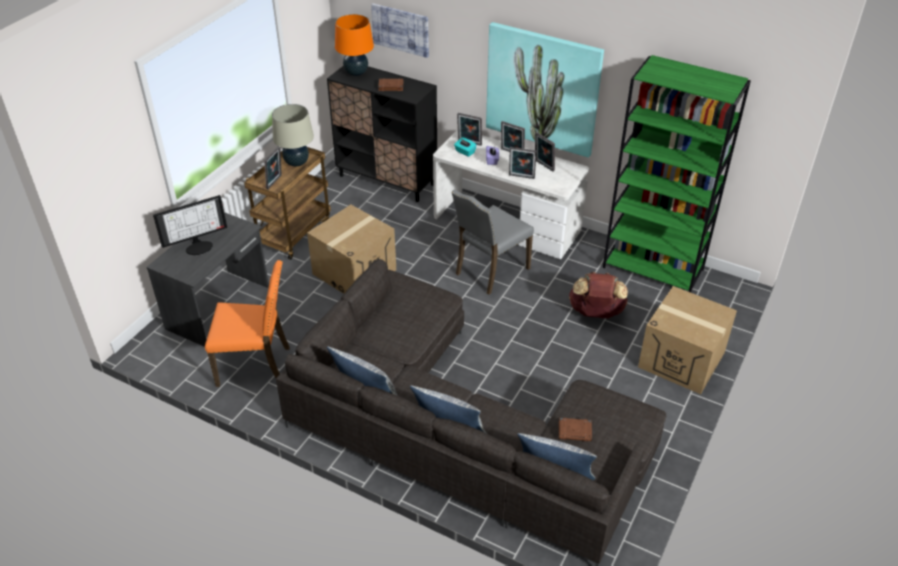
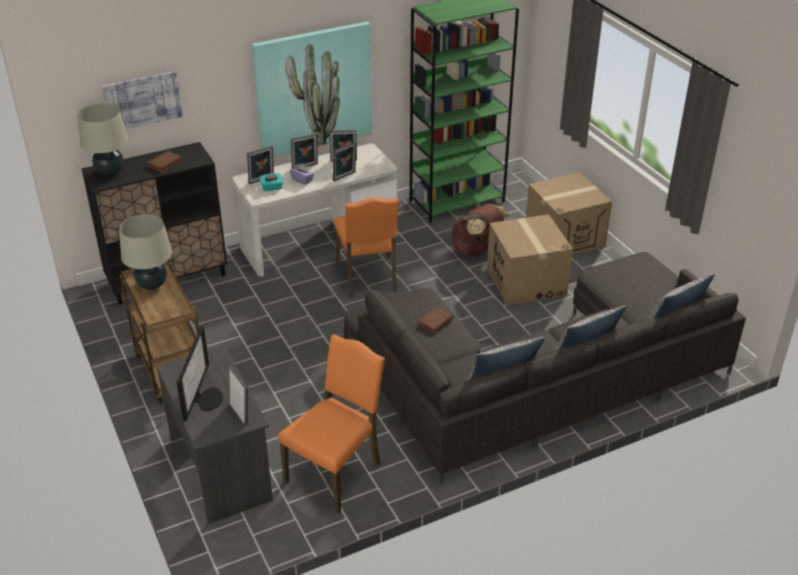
camera: 55 degrees left, 5 degrees down
(275, 182) = (166, 309): picture frame -> picture frame (240, 413)
(354, 271) = (276, 354): cardboard box -> cardboard box (525, 282)
(356, 72) = (110, 172): orange table lamp -> beige table lamp
(490, 271) = (368, 278): grey chair -> orange chair
(575, 431) = (634, 297): brown book -> brown book (435, 321)

